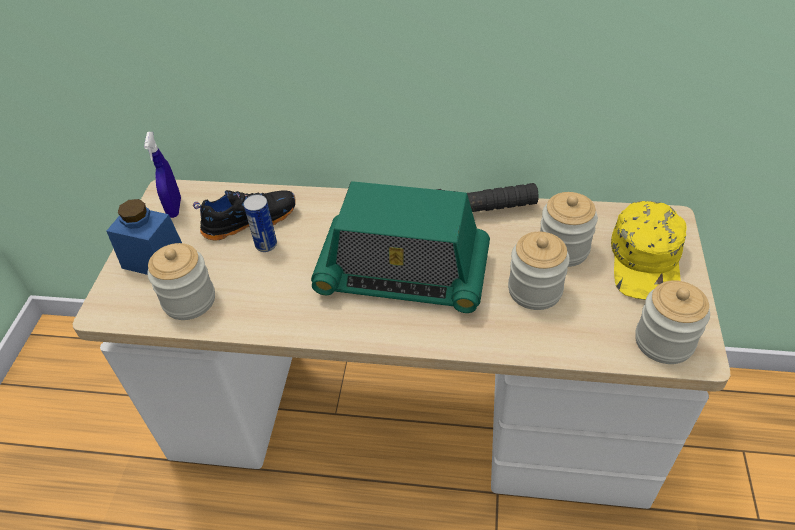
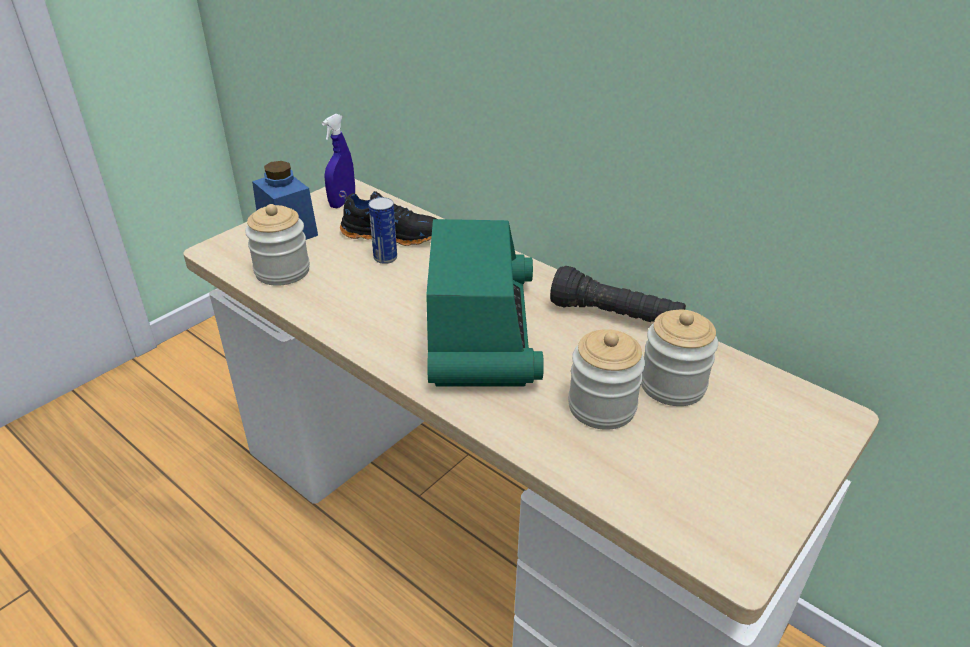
camera: 30 degrees right, 10 degrees down
(402, 274) = (481, 332): radio -> radio turned 135 degrees counterclockwise
(647, 261) = (765, 440): yellow cap -> none
(664, 341) = (706, 527): jar -> none

